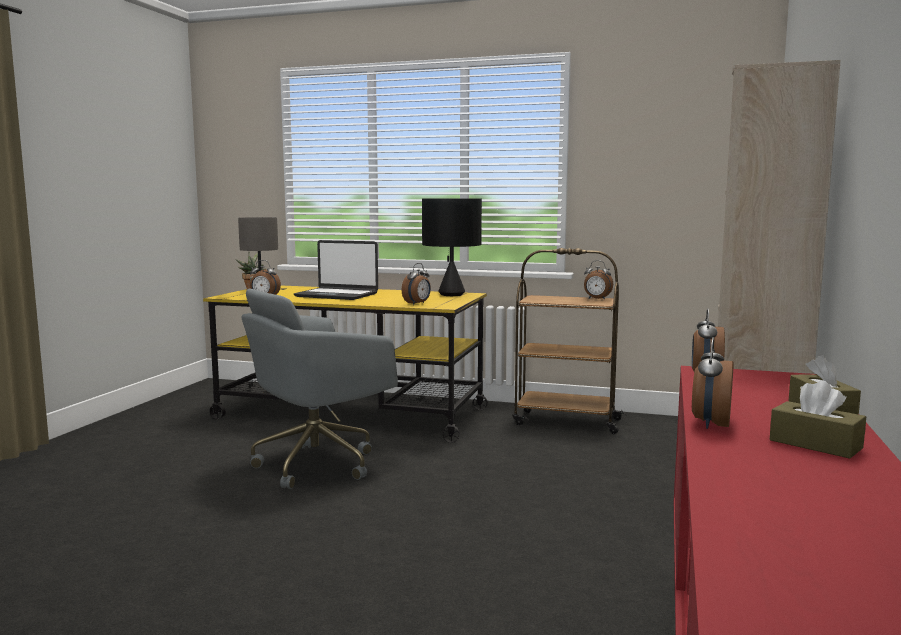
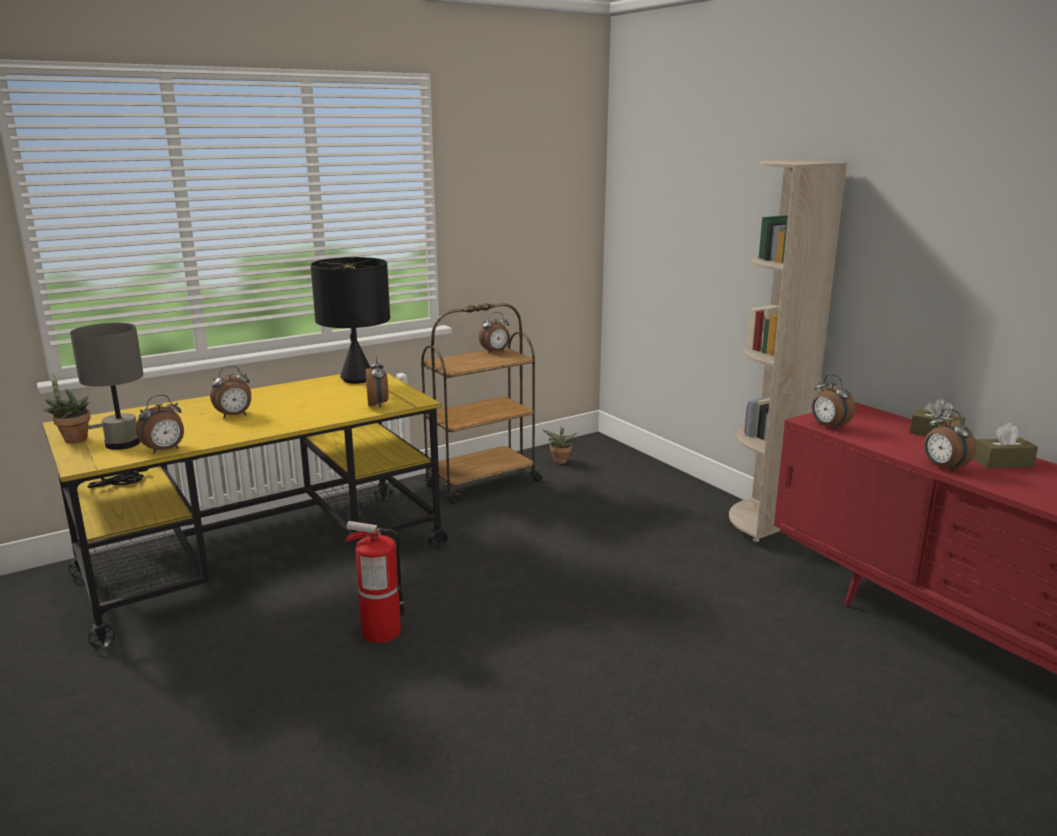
camera: 50 degrees left, 10 degrees up
(321, 464) = (380, 632): grey office chair -> fire extinguisher
(337, 295) = (234, 416): laptop -> alarm clock
(663, 429) = (559, 462): none -> potted plant

